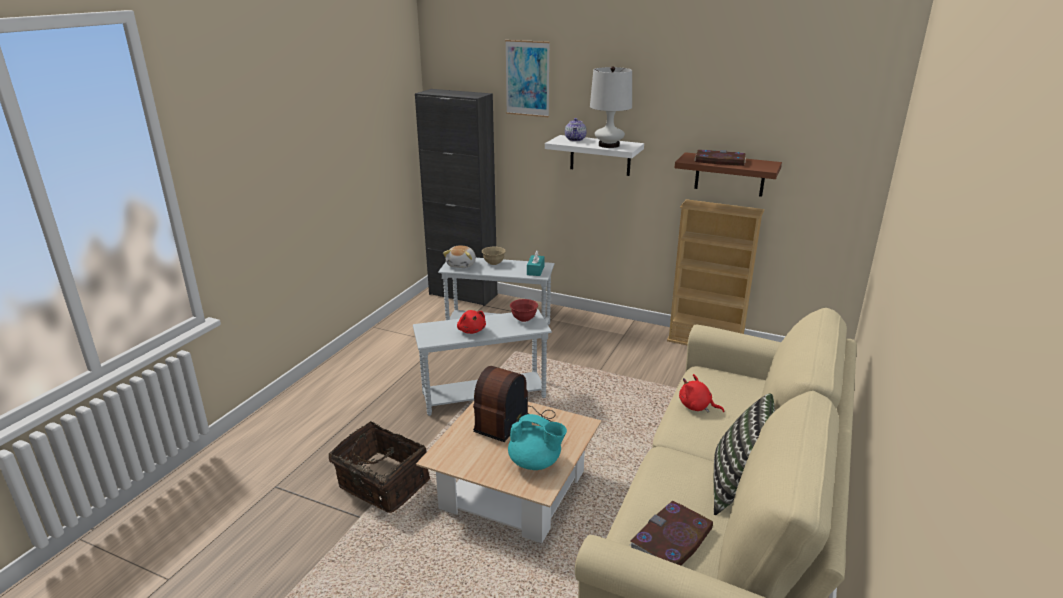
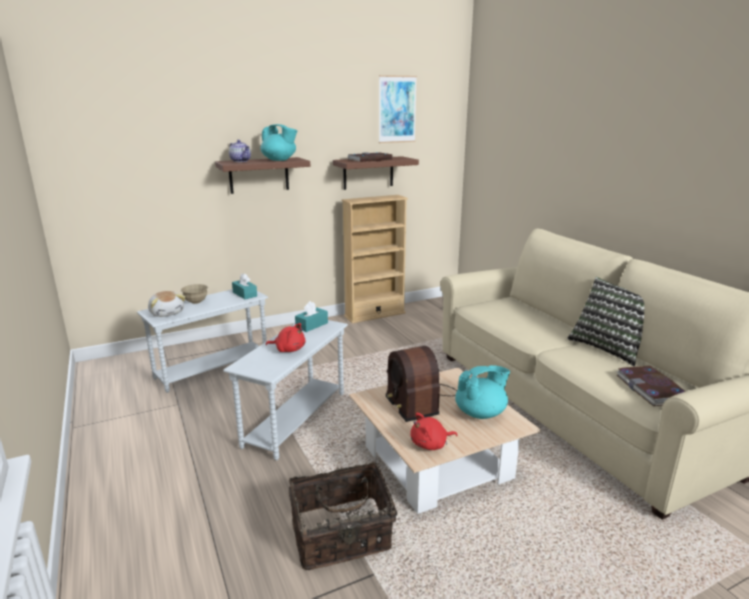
camera: 50 degrees left, 5 degrees down
(463, 294) = (128, 360): black cabinet -> none
(524, 319) = (311, 325): red bowl -> turquoise tissue box
(527, 78) = (170, 106): picture -> picture (397, 109)
(600, 155) = (259, 175): white shelf -> brown shelf
(609, 145) = (279, 160): white table lamp -> turquoise teapot
(696, 407) = (511, 324): red plush toy -> red plush toy (430, 444)

